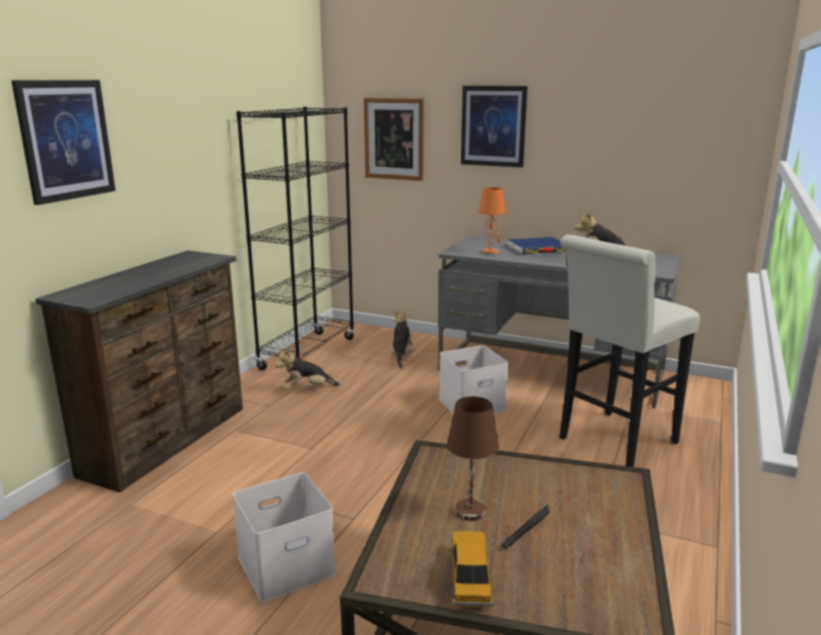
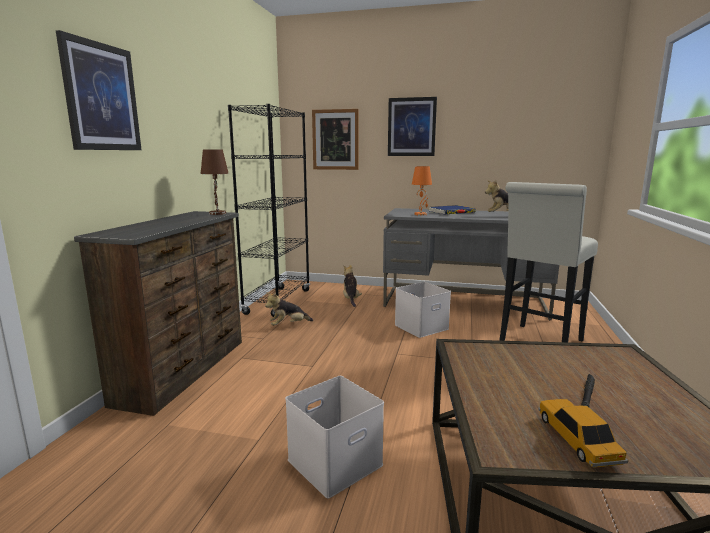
camera: 10 degrees left, 5 degrees down
(470, 512) = (528, 387): brown table lamp -> brown table lamp (218, 213)

